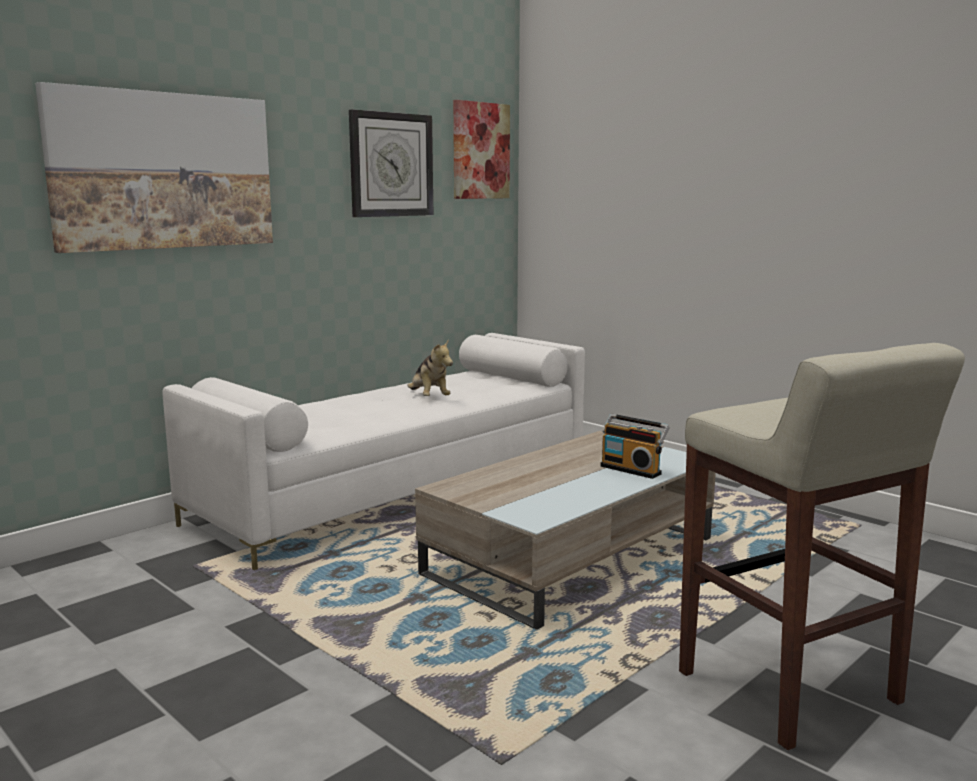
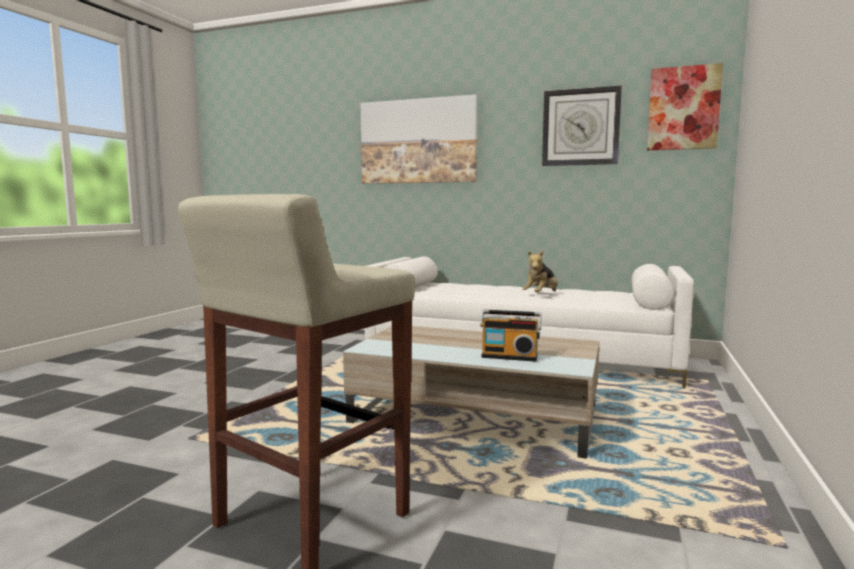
camera: 65 degrees right, 5 degrees down
(632, 469) = (509, 356): radio -> radio turned 90 degrees counterclockwise

